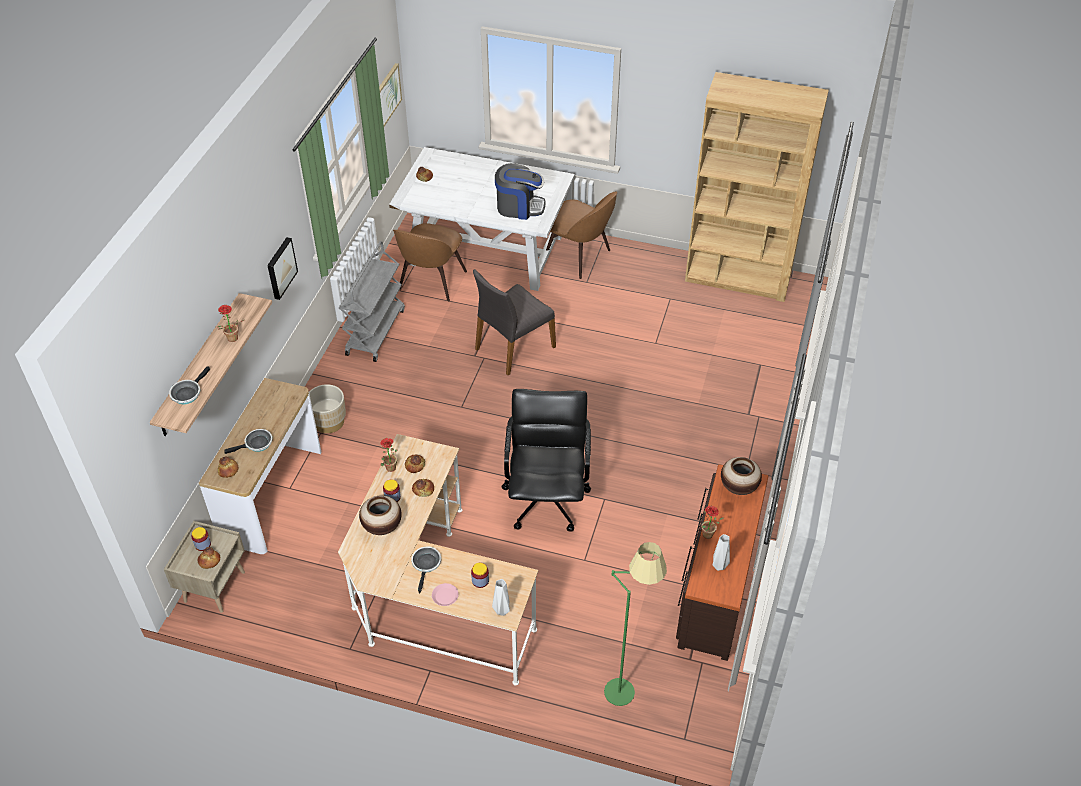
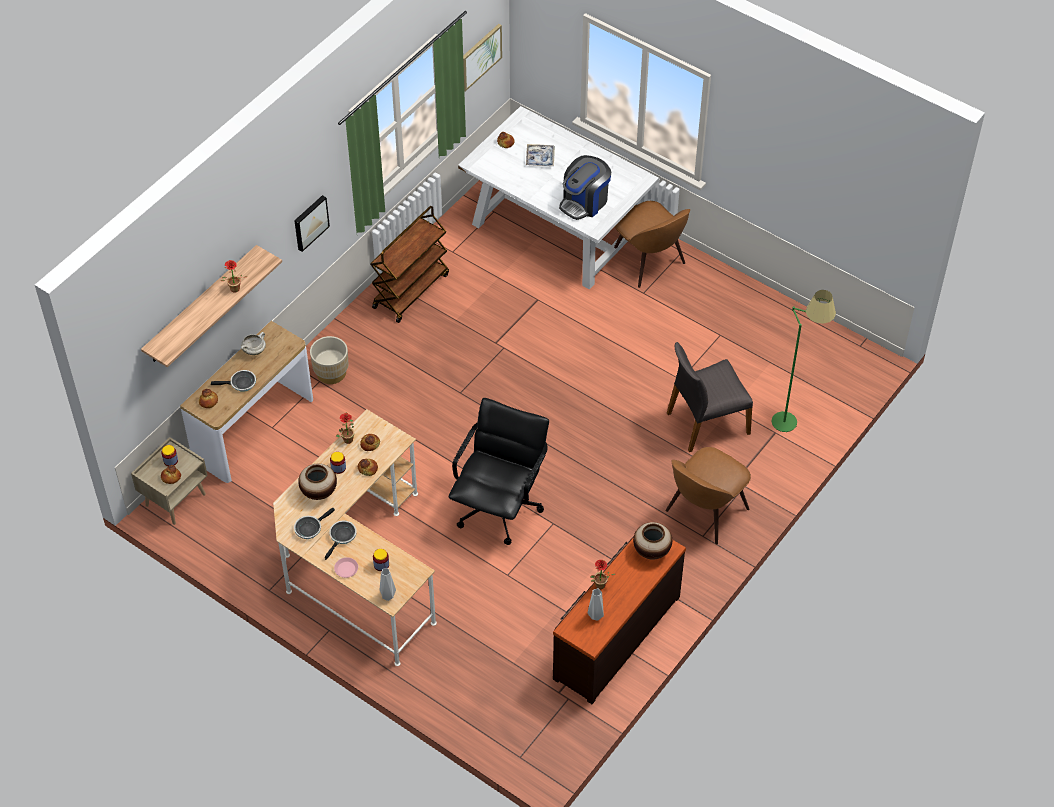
camera: 20 degrees right, 5 degrees up
(187, 393) = (180, 331): frying pan -> frying pan (310, 528)
(258, 409) = (254, 350): none -> white cooking pot
(375, 331) = (410, 290): grey cart -> brown cart
(431, 282) = (487, 250): brown chair -> brown chair (705, 512)
(462, 182) = (540, 158): none -> tray
(513, 347) = (537, 345): grey chair -> grey chair (706, 422)
(519, 207) = (584, 202): coffee machine -> coffee machine turned 105 degrees clockwise
(627, 681) = (494, 694): green floor lamp -> green floor lamp (793, 416)
(738, 278) = (803, 331): brown bookcase -> none

